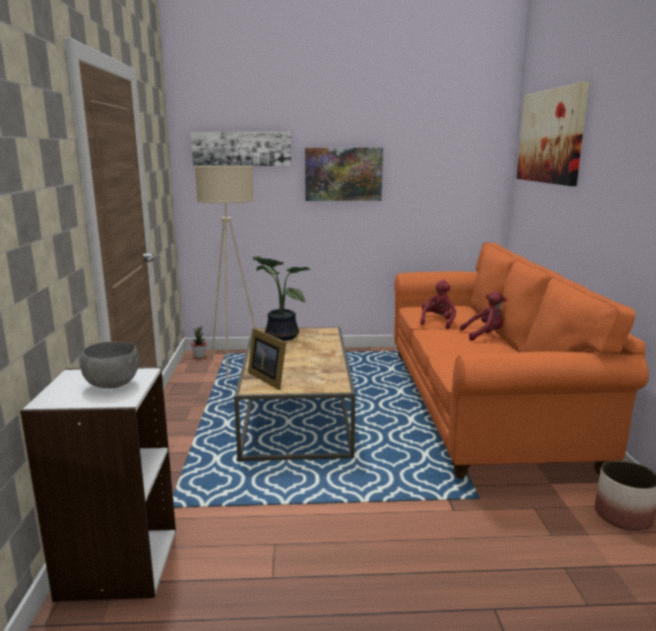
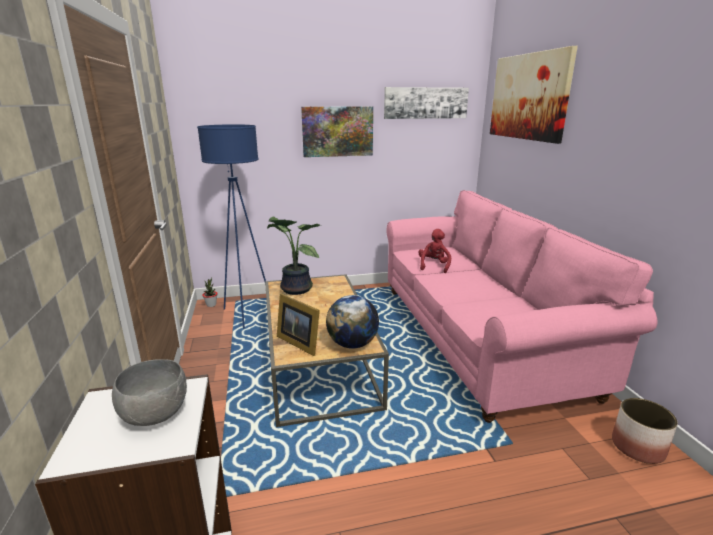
camera: 10 degrees left, 5 degrees up
(233, 366) = (246, 314): beige floor lamp -> blue floor lamp
(241, 149) = (240, 107): picture -> picture (425, 103)
(321, 384) = (352, 344): none -> globe
(480, 404) = (475, 337): orange sofa -> pink sofa
(484, 335) = (480, 278): red plush toy -> none

